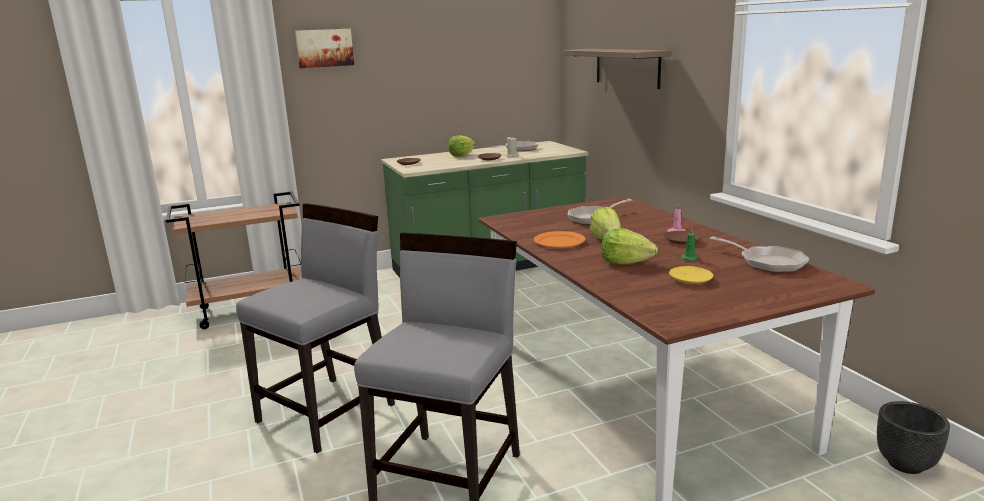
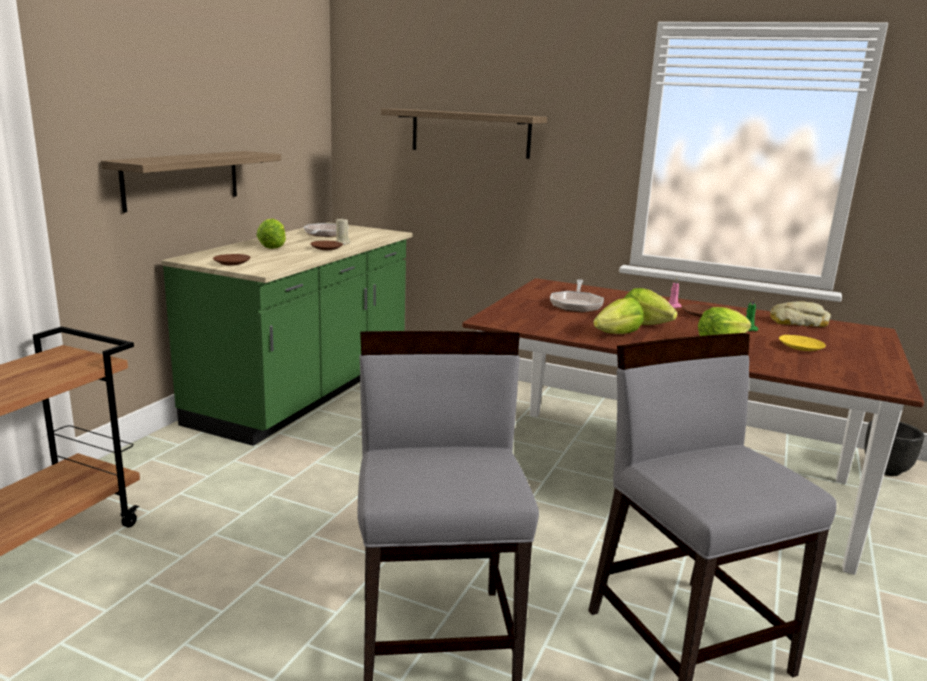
camera: 45 degrees left, 0 degrees up
(324, 48) = (78, 79): picture -> none
(403, 107) = (182, 179): none -> shelf
(559, 242) = (617, 334): orange plate -> lettuce
(767, 262) = (798, 322): frying pan -> bread

